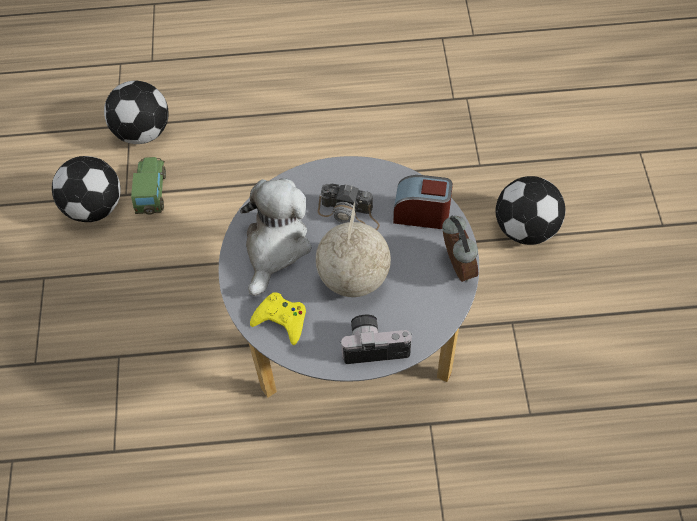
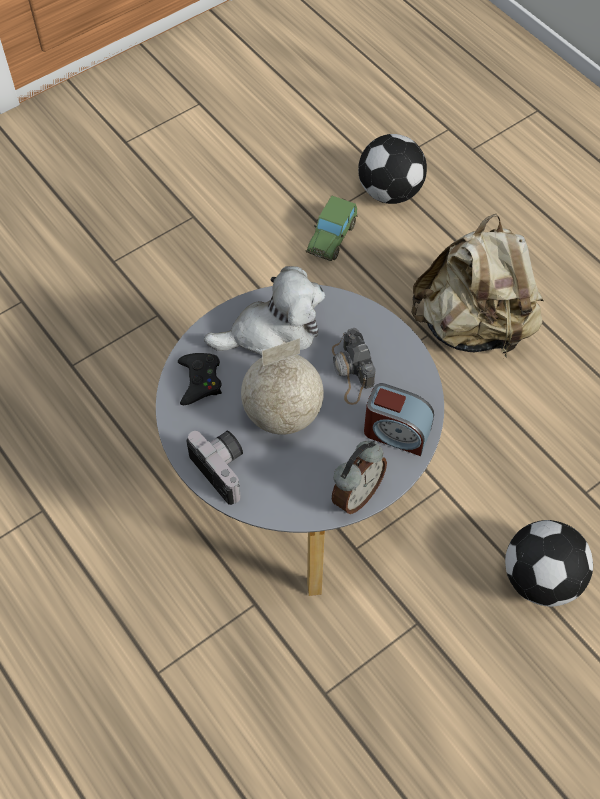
camera: 55 degrees right, 0 degrees up
(94, 207) = (285, 206): football -> none
(151, 193) = (332, 238): toy car -> toy car turned 150 degrees clockwise
(281, 320) = (200, 381): yellow game controller -> black game controller
(303, 150) = (473, 327): none -> beige backpack
(421, 214) = (396, 432): alarm clock -> alarm clock turned 135 degrees clockwise

